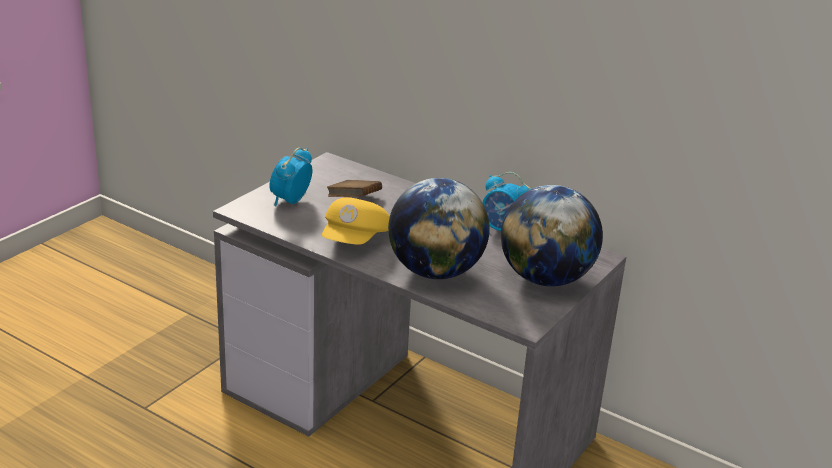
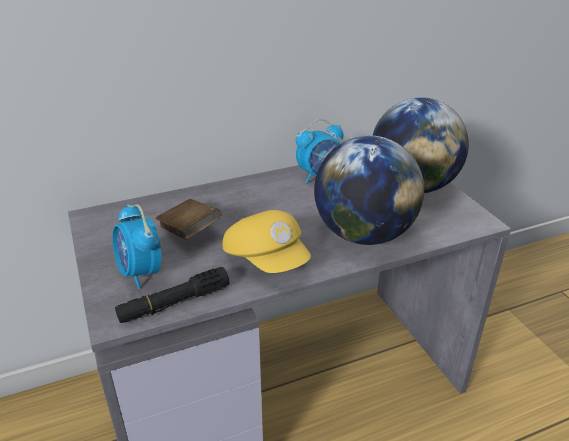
camera: 55 degrees left, 5 degrees up
(273, 223) = (174, 303): none -> black flashlight

